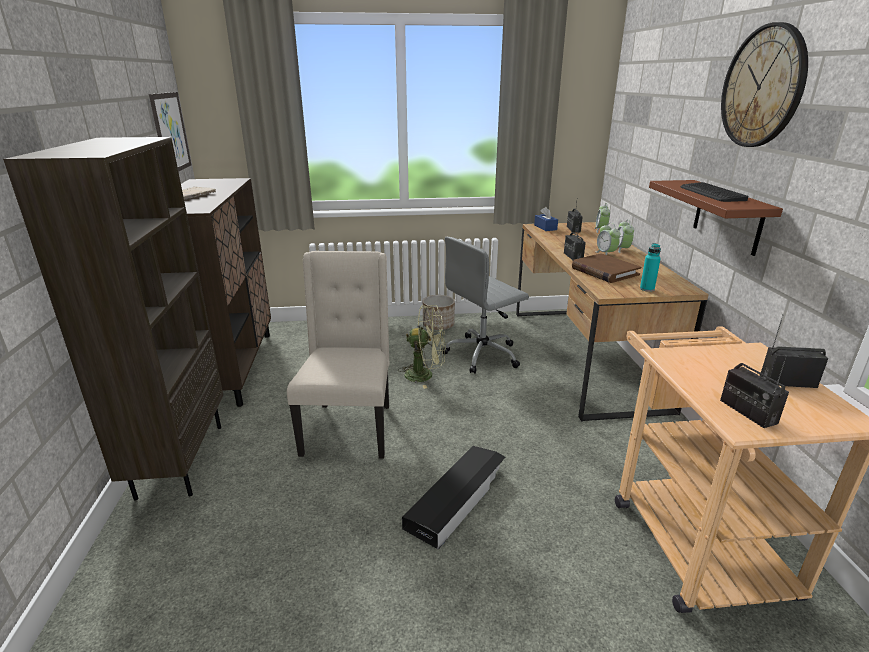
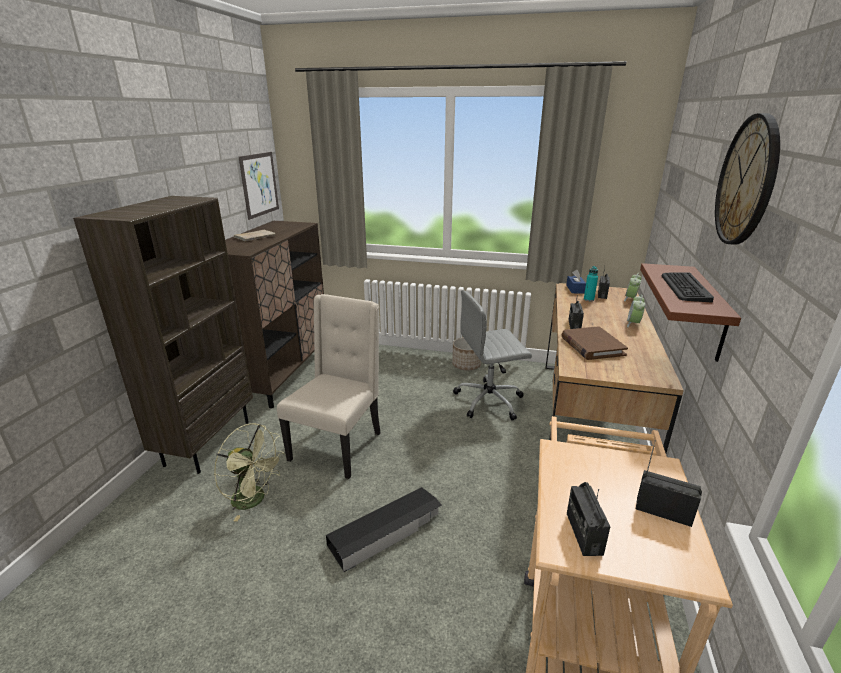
camera: 20 degrees right, 0 degrees up
(425, 375) = (427, 410): green fan -> green fan (255, 500)
(606, 254) = (611, 326): alarm clock -> none
(647, 289) = (619, 372): turquoise bottle -> turquoise bottle (588, 299)

